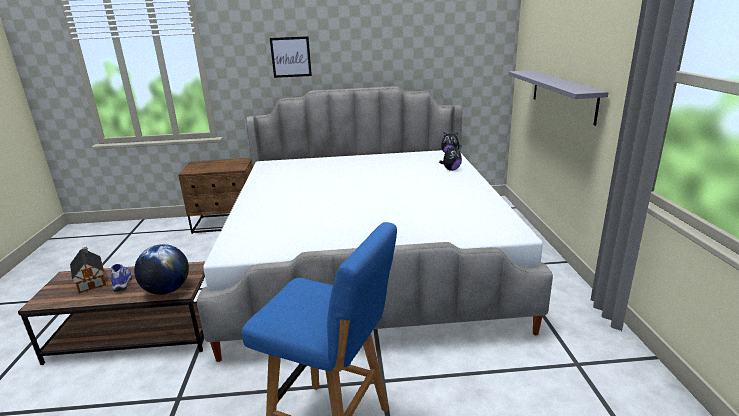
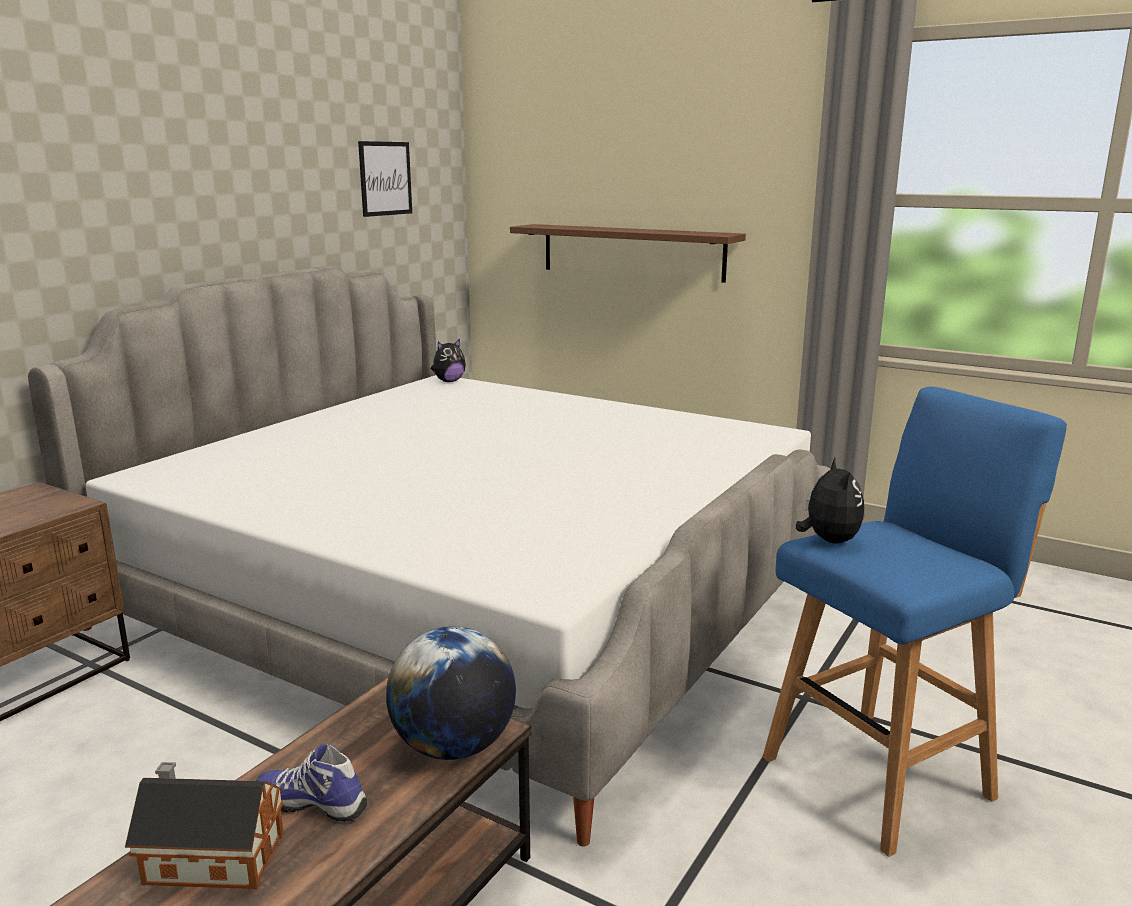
camera: 55 degrees left, 5 degrees down
(291, 57) = (114, 207): picture -> picture (385, 178)
(451, 169) = (511, 397): plush toy -> plush toy (828, 540)
(563, 95) = (631, 252): grey shelf -> brown shelf

